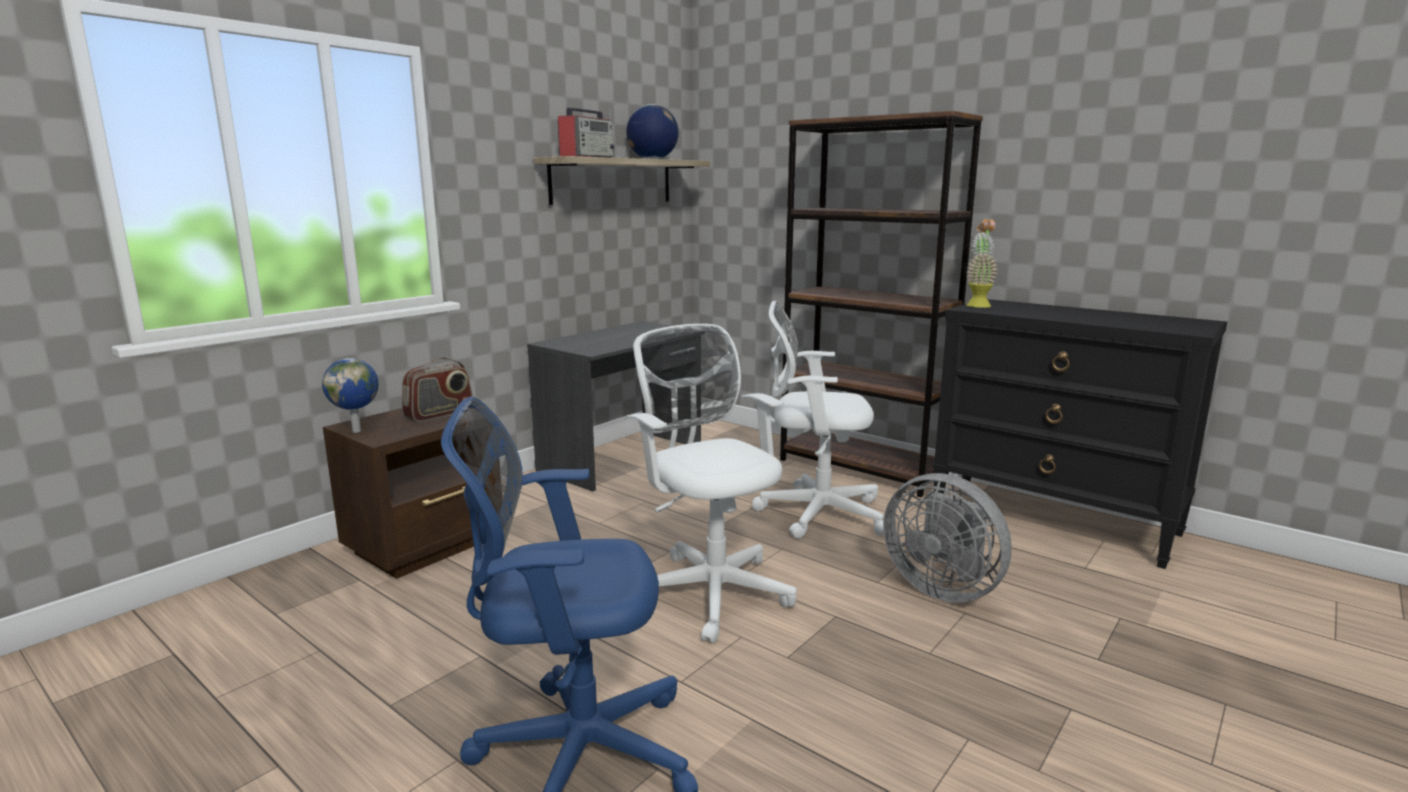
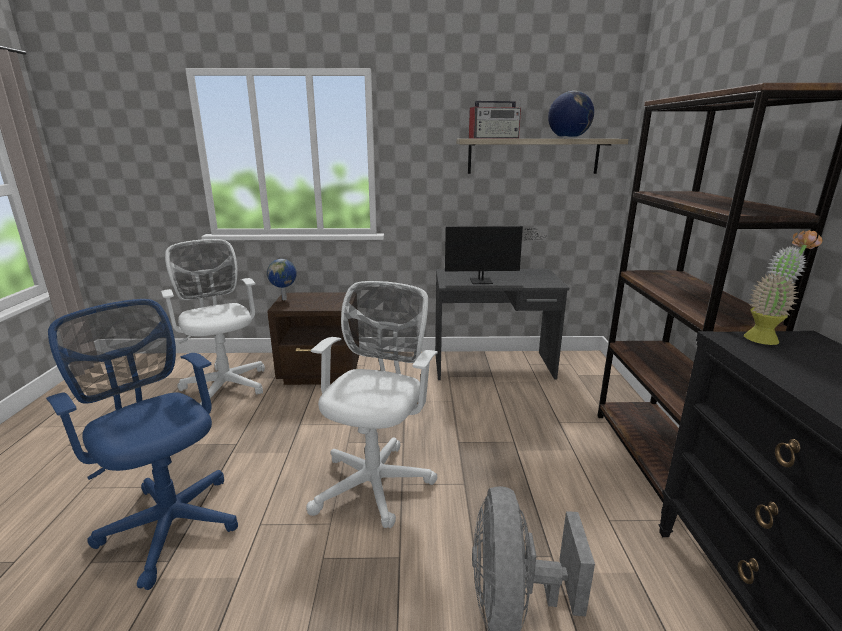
camera: 50 degrees right, 5 degrees up
(439, 414) = (330, 301): radio -> none
(618, 342) = (485, 281): none -> monitor
(815, 513) = (540, 472): white office chair -> white office chair (225, 384)

